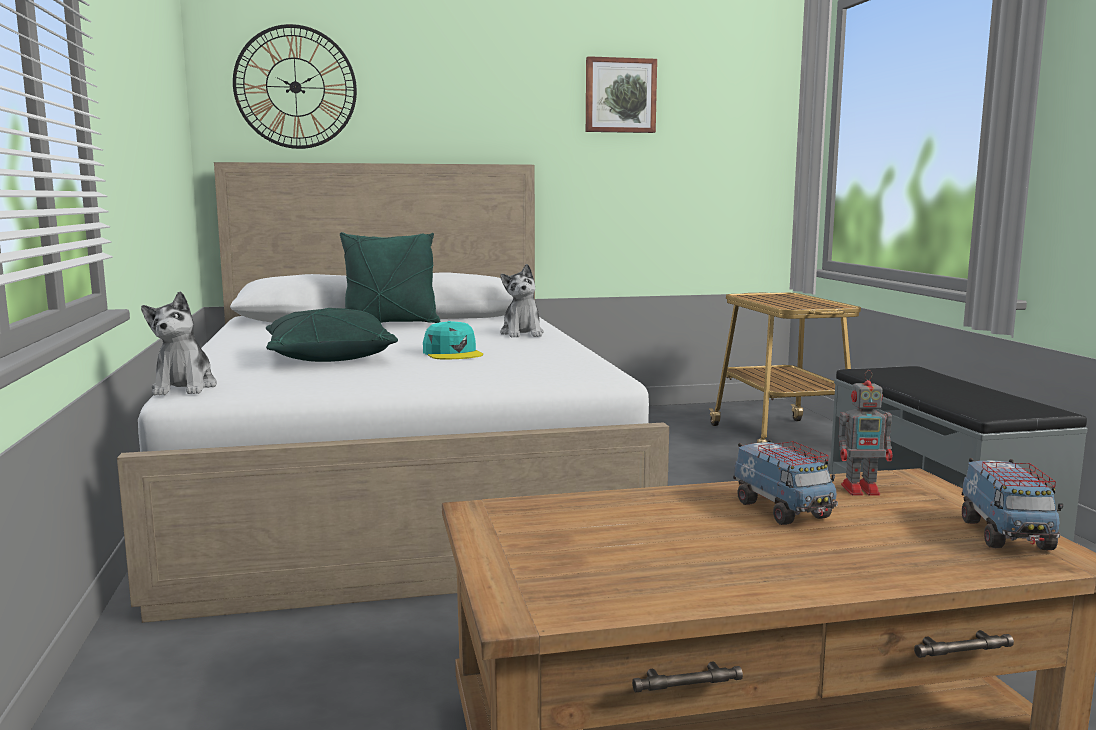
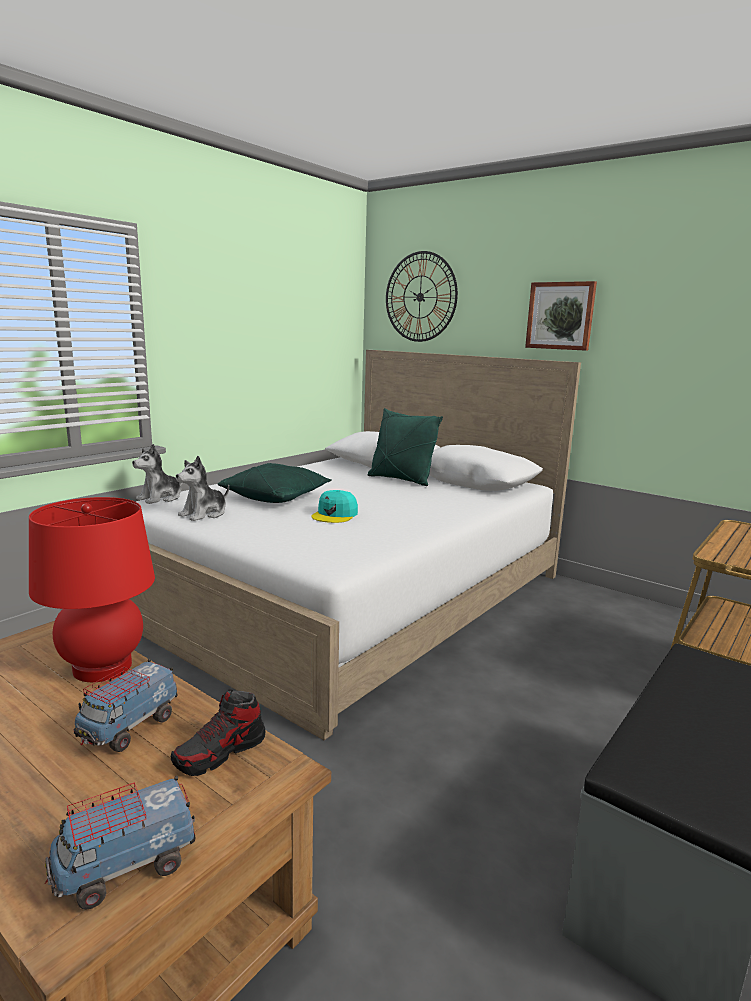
camera: 50 degrees right, 5 degrees up
(522, 333) = (439, 511): plush toy -> plush toy (204, 514)
(620, 95) = (684, 296): picture -> picture (560, 316)
(629, 505) = (102, 667): none -> red table lamp
(862, 489) = (220, 752): toy robot -> shoe

